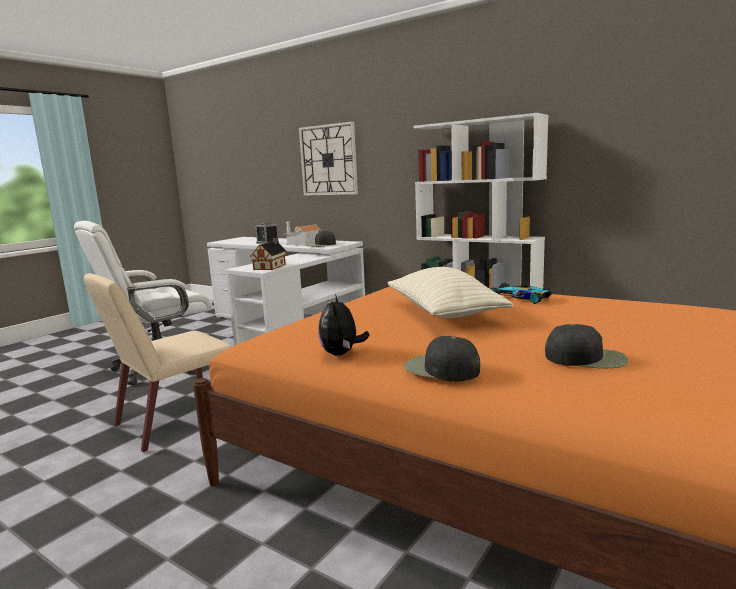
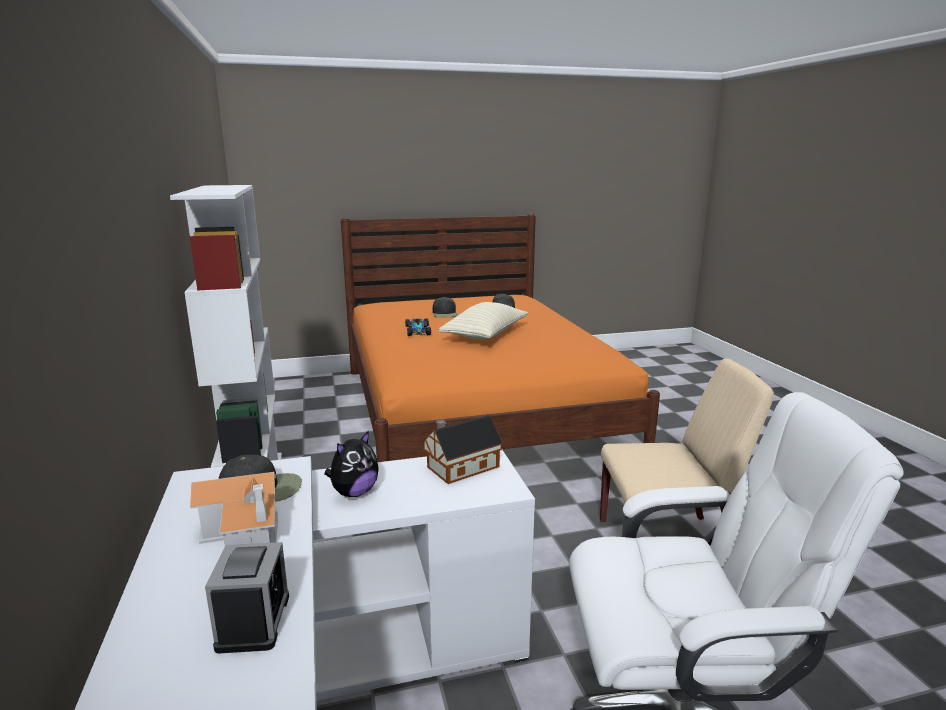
camera: 140 degrees left, 5 degrees up
(328, 160) = (89, 295): wall clock -> none
(341, 354) = (581, 335): plush toy -> plush toy (354, 492)
(440, 369) = (556, 318): black cap -> black cap (445, 314)

